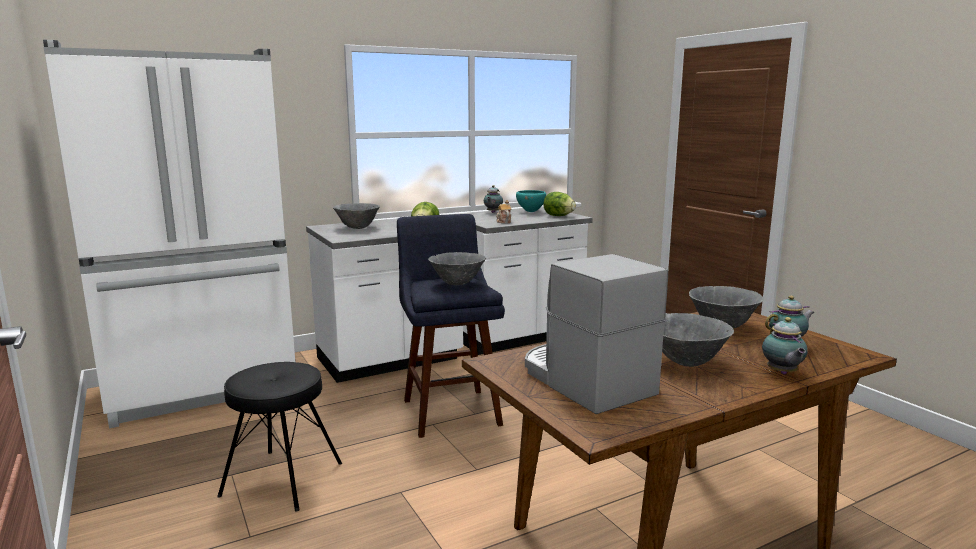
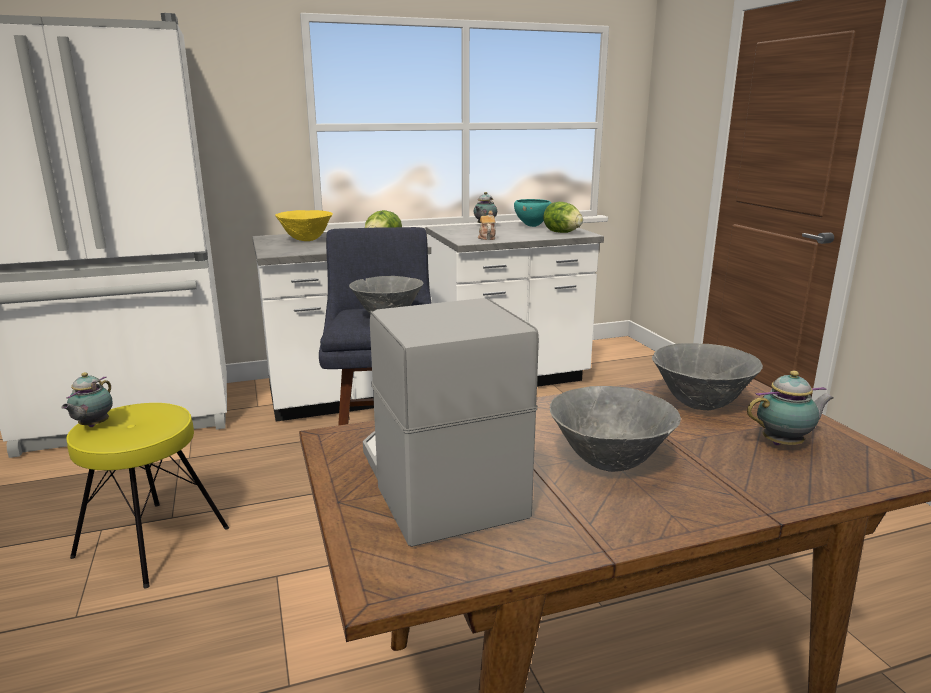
camera: 10 degrees right, 5 degrees up
(282, 478) = (152, 541): black stool -> yellow stool
(357, 228) = (306, 240): grey bowl -> yellow bowl
(782, 373) = (750, 496): teapot -> teapot (92, 426)

